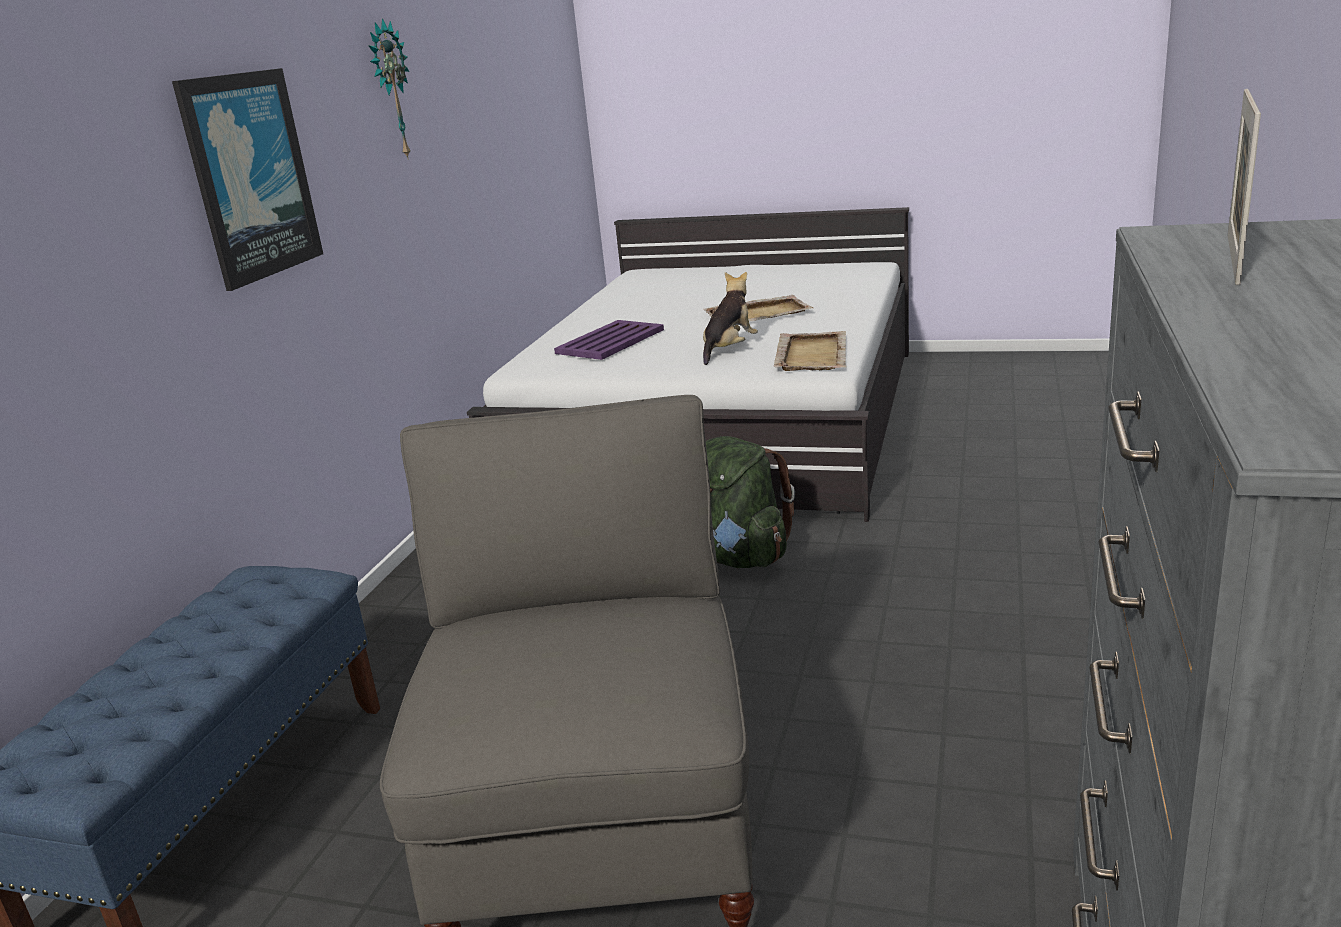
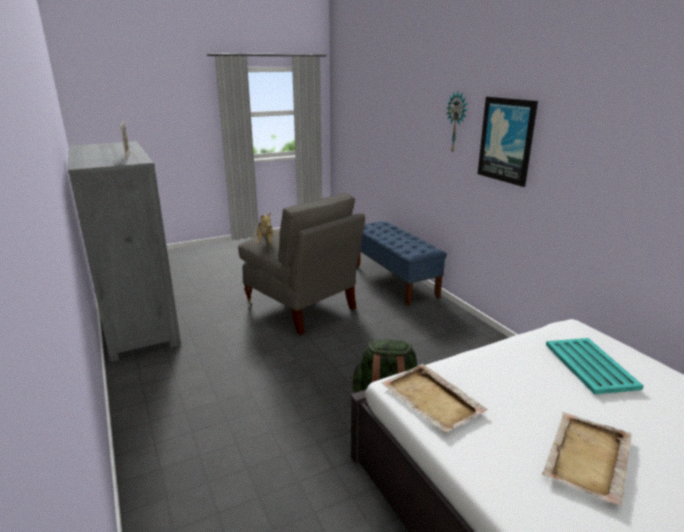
camera: 135 degrees right, 0 degrees up
(390, 91) = (628, 131): wall clock -> wall clock (457, 122)
(611, 341) = (590, 366): purple tray -> turquoise tray
(729, 349) = (499, 387): plush toy -> plush toy (265, 242)

